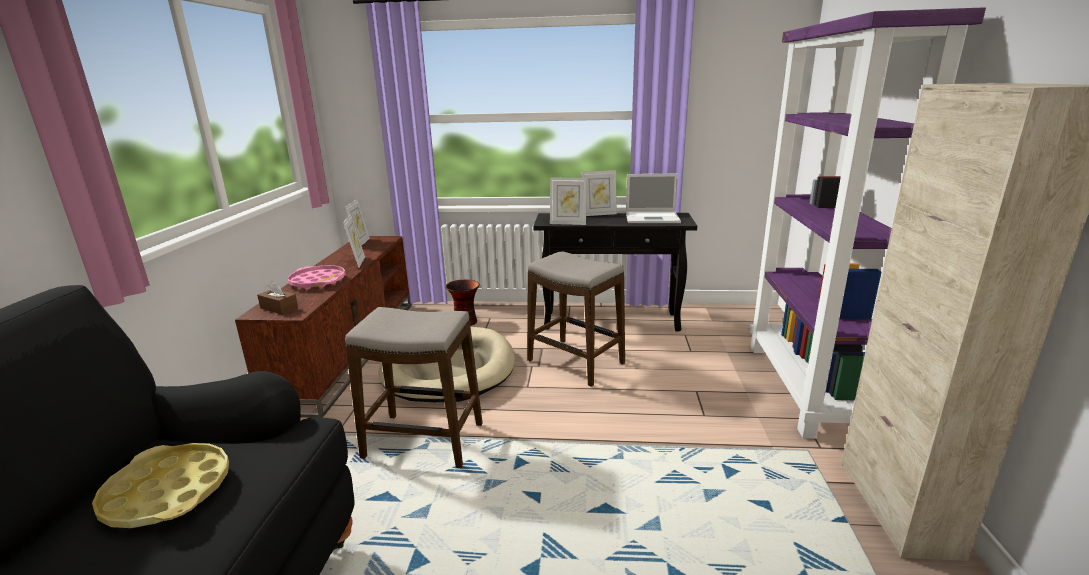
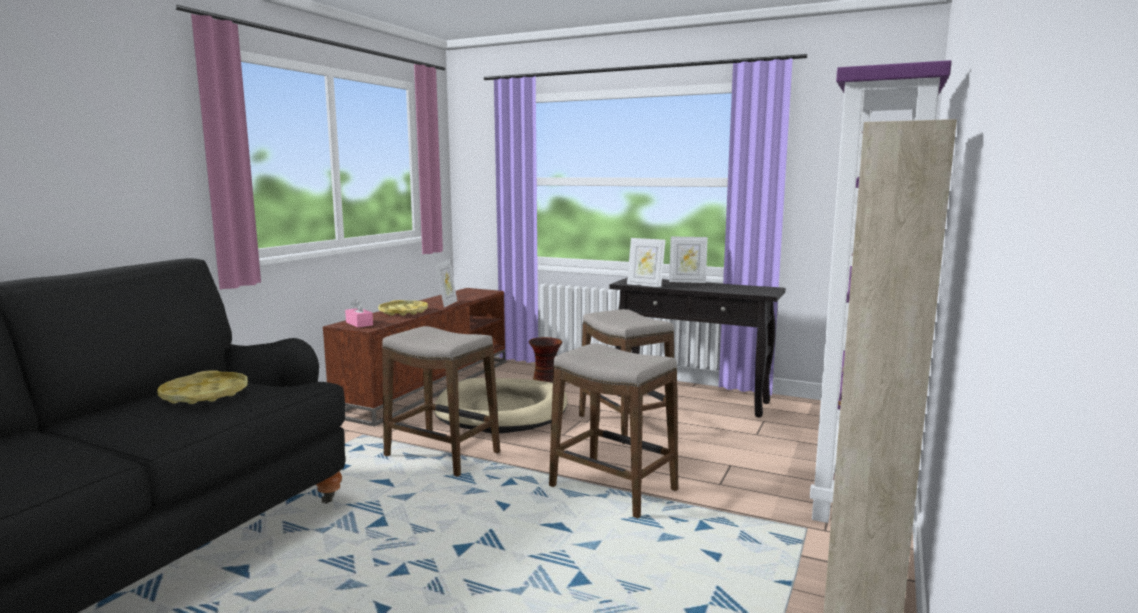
camera: 20 degrees right, 10 degrees down
(279, 308) = (359, 323): brown tissue box -> pink tissue box
(318, 281) = (403, 312): pink tray -> yellow tray
(361, 243) = (463, 292): picture frame -> none
(619, 444) = (613, 488): none -> stool
(653, 218) = (739, 288): laptop -> none

